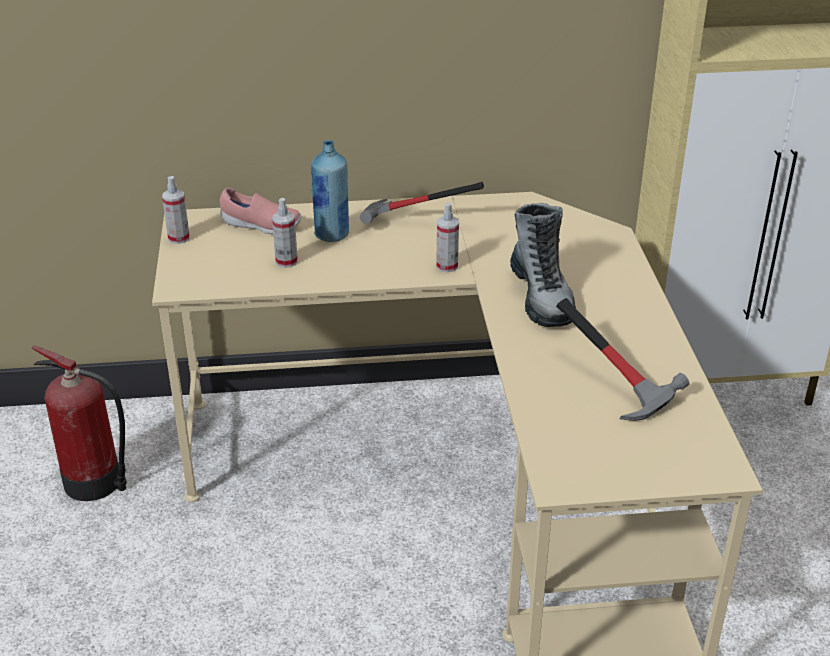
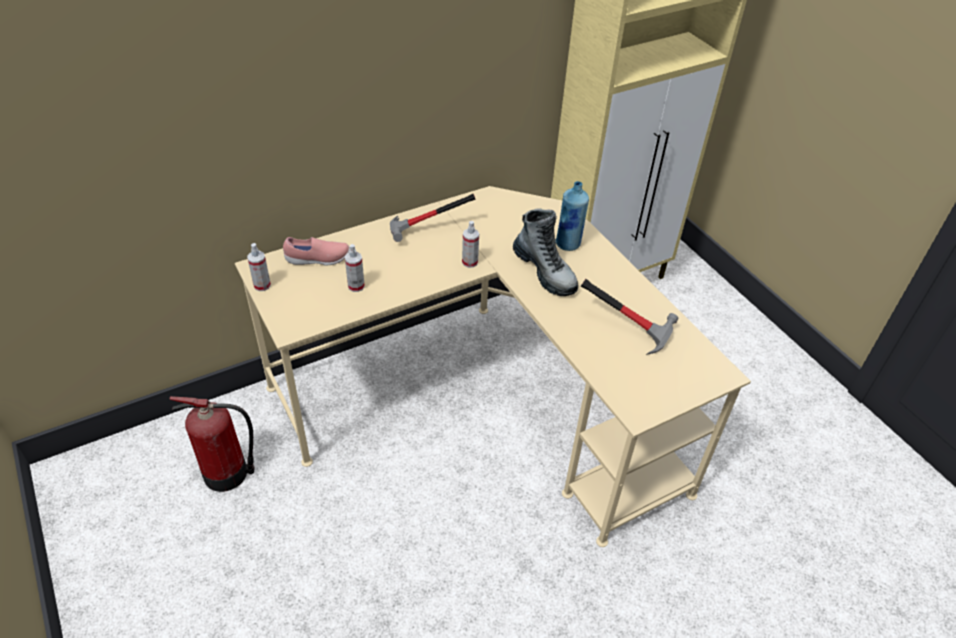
camera: 25 degrees left, 10 degrees up
(332, 234) = (374, 255): blue bottle -> blue bottle (568, 244)

